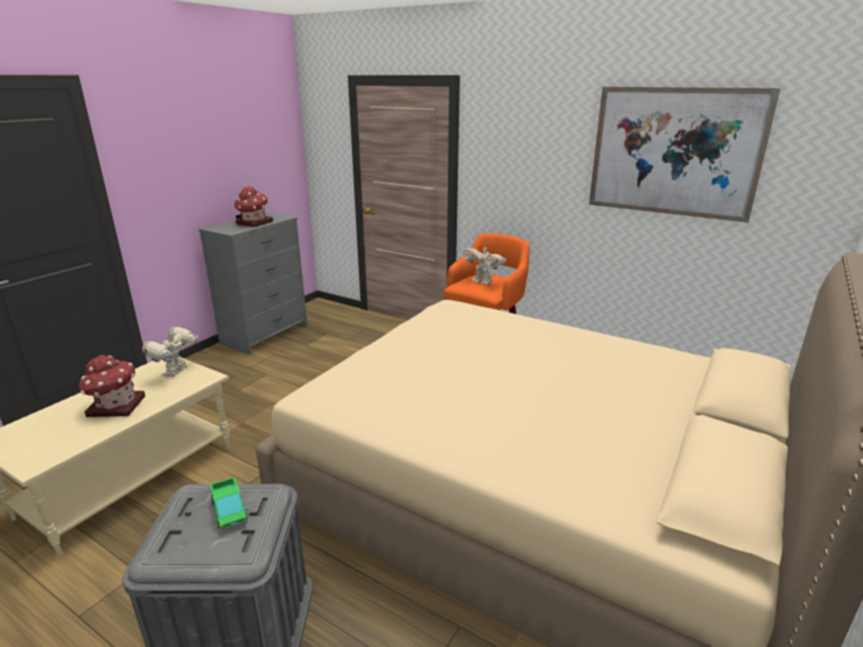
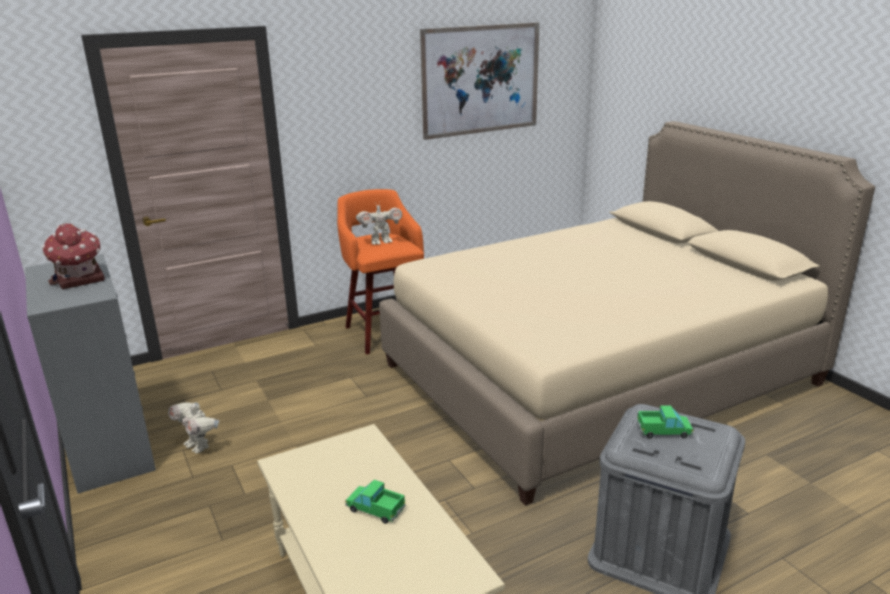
camera: 60 degrees left, 0 degrees up
(115, 406) = (375, 509): toy house -> toy truck
(177, 372) = (325, 457): toy robot -> toy robot (198, 446)

